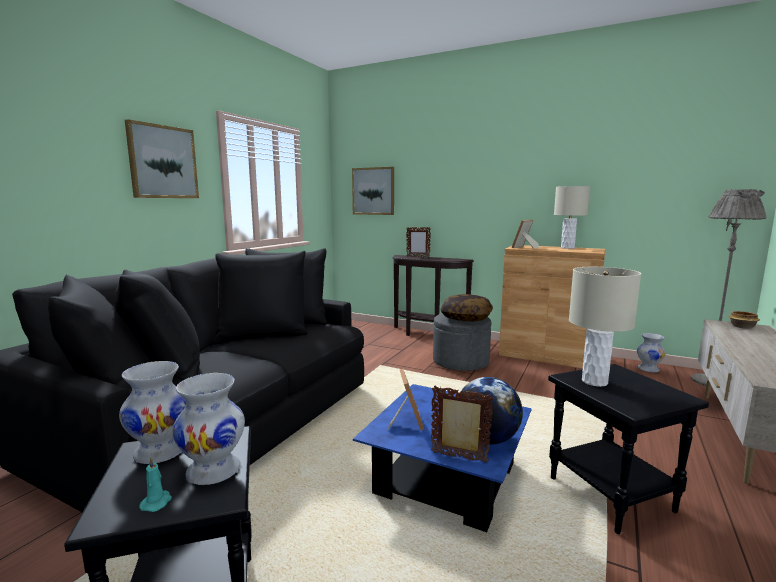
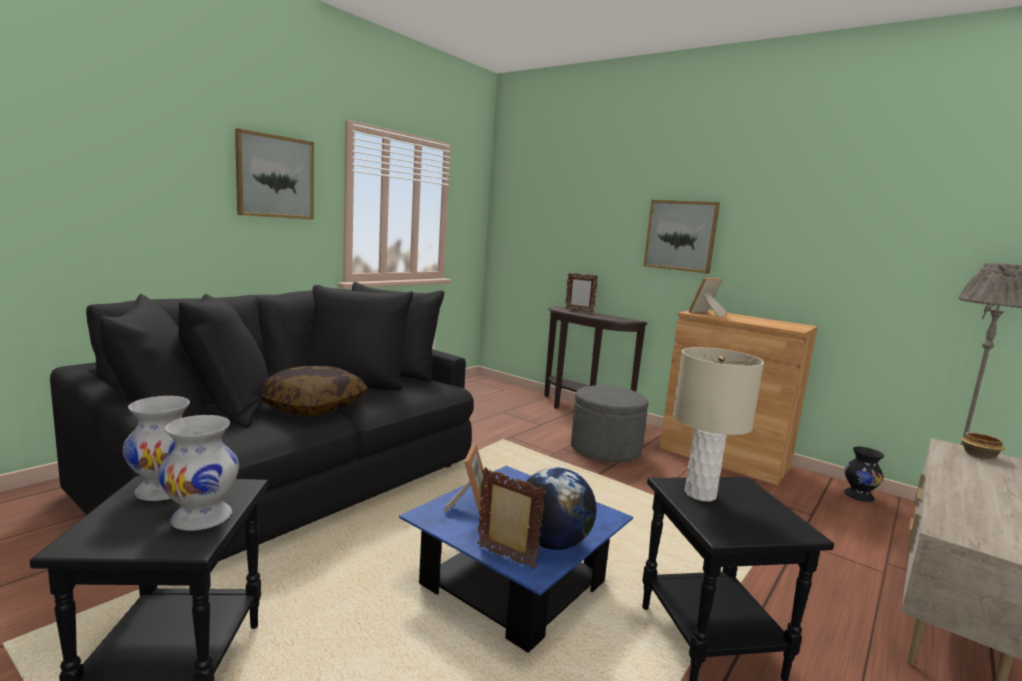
camera: 10 degrees right, 0 degrees up
(157, 502) = (130, 538): turquoise candle -> none
(373, 191) = (536, 224): picture -> picture (681, 235)
(466, 317) = (616, 395): pillow -> pillow (312, 407)
(567, 248) = (765, 320): beige table lamp -> none
(648, 369) = (858, 496): white vase -> black vase

